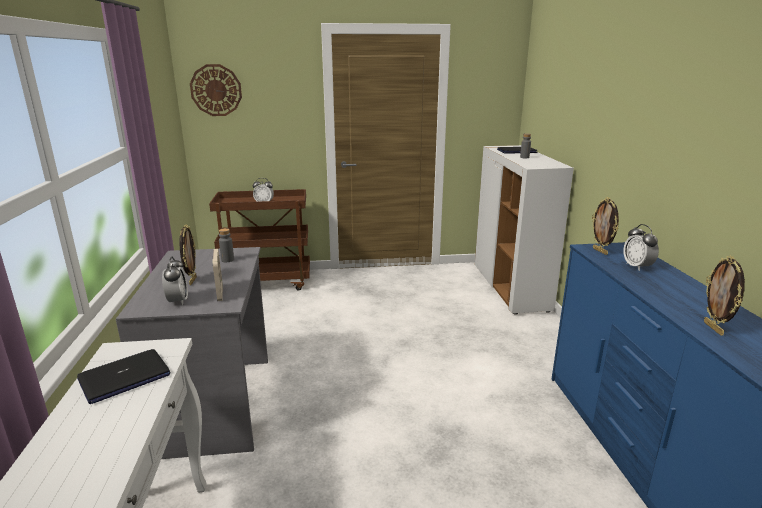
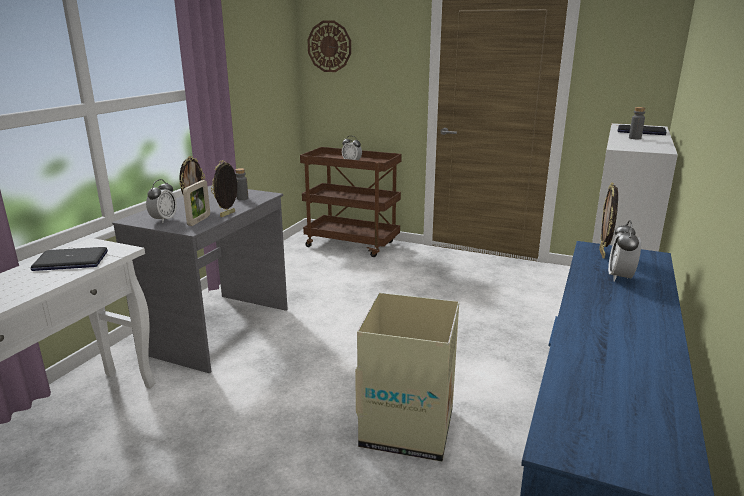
camera: 30 degrees right, 0 degrees up
(472, 431) = (408, 427): none -> cardboard box
(714, 328) = (592, 355): picture frame -> picture frame (228, 214)

